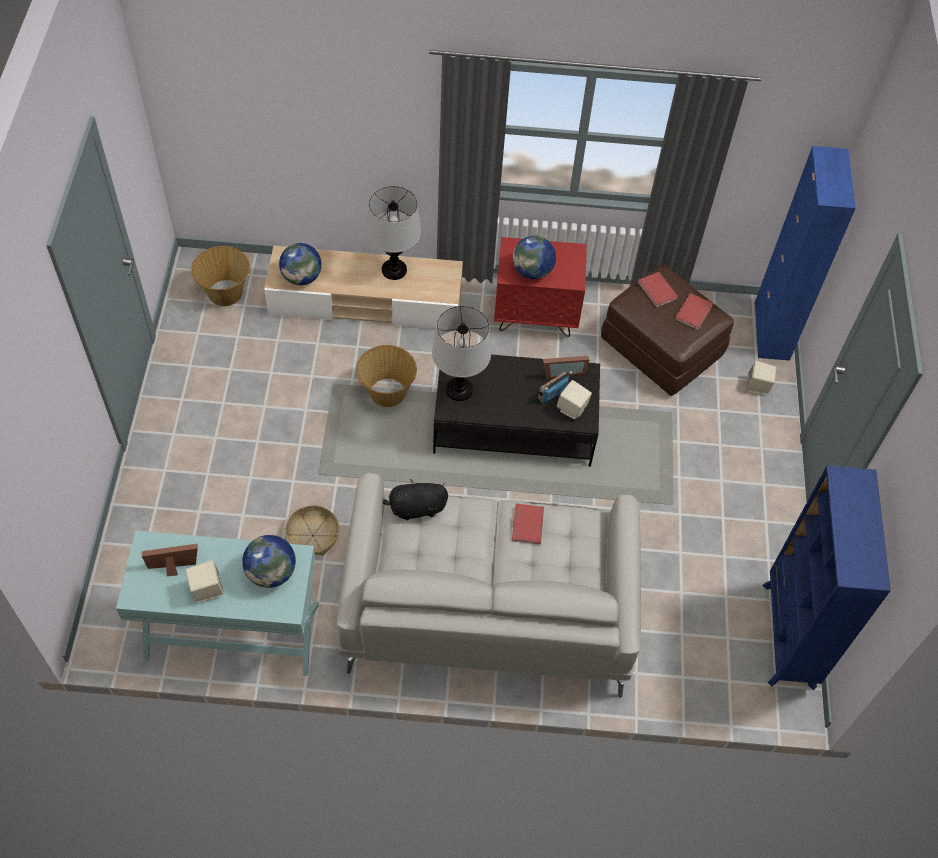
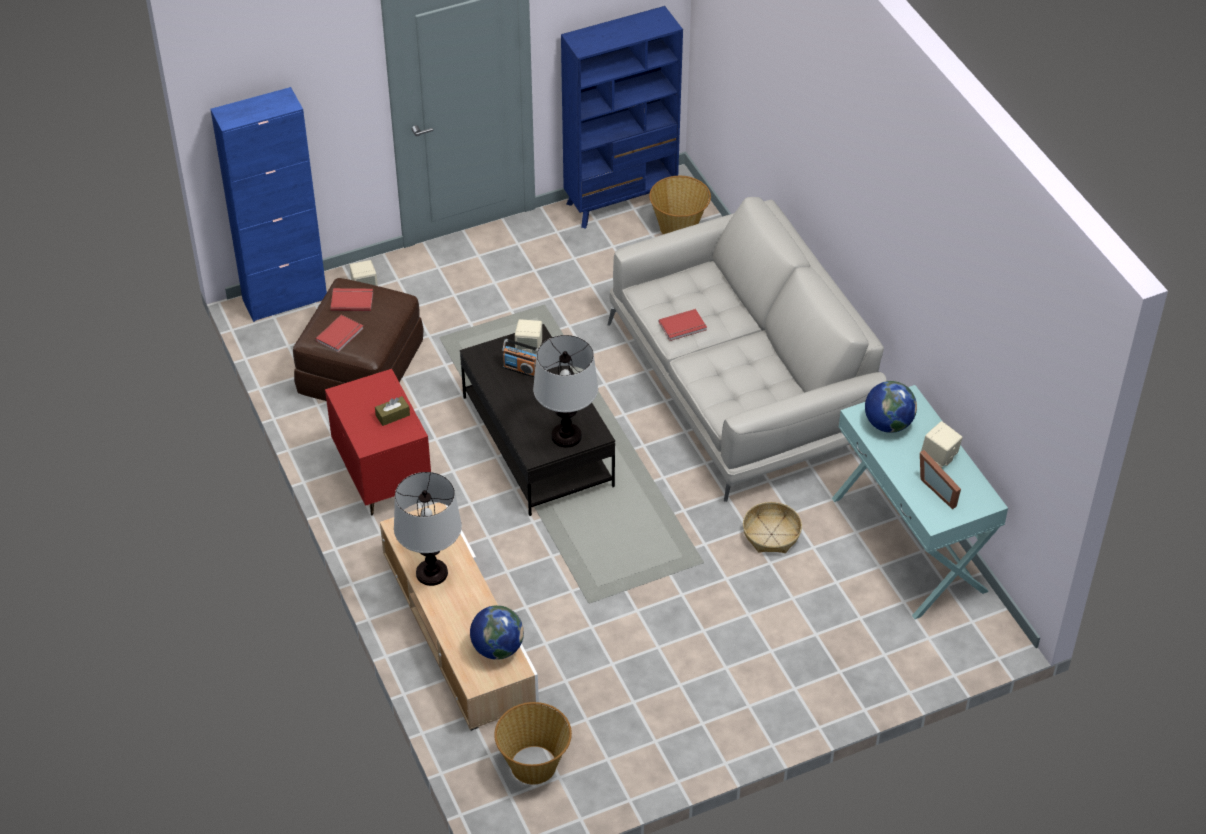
camera: 115 degrees left, 10 degrees down
(387, 393) = (568, 554): basket -> basket (679, 228)
(415, 508) = (725, 405): black plush toy -> none
(532, 271) = (392, 415): globe -> brown tissue box
(562, 371) = (488, 372): picture frame -> none

